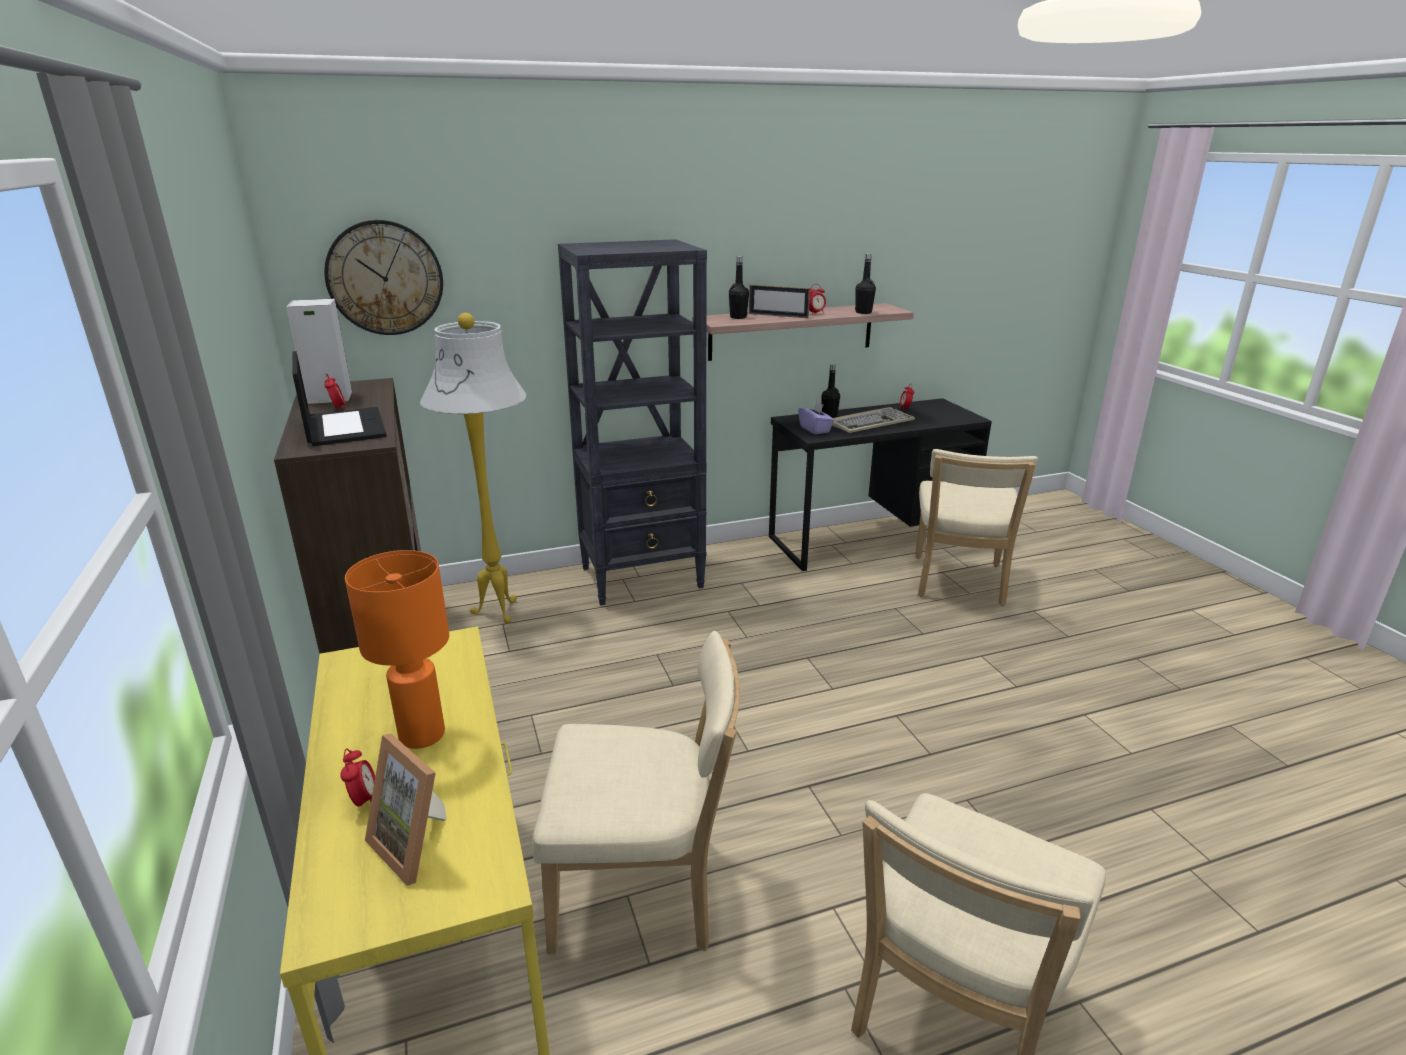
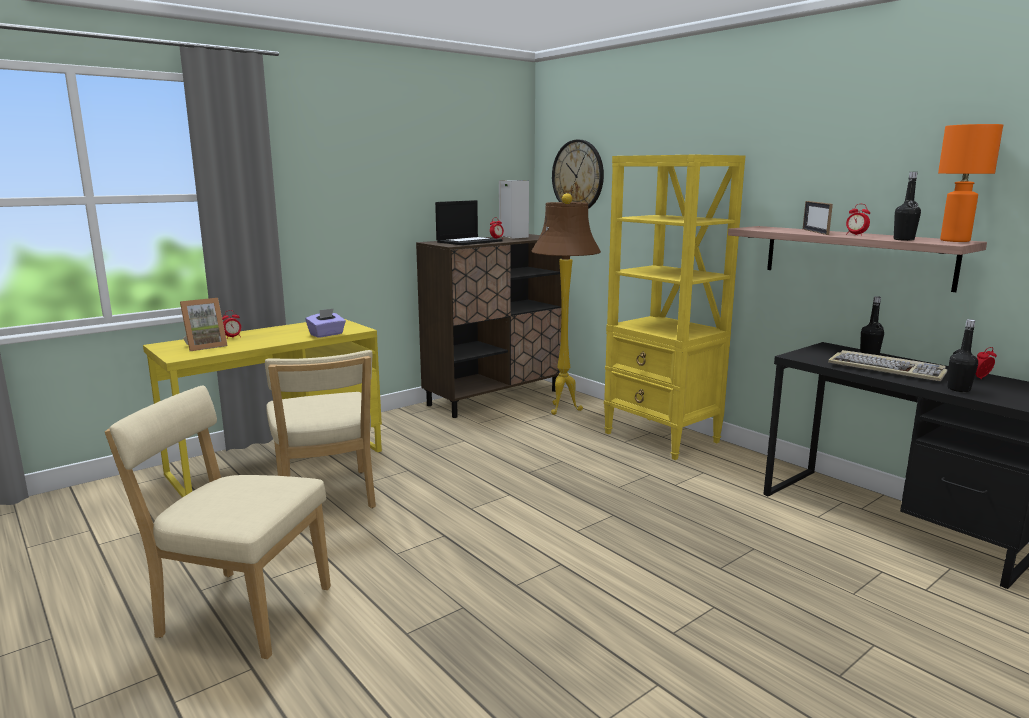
camera: 70 degrees right, 10 degrees down
(418, 844) = (205, 346): picture frame -> picture frame turned 150 degrees counterclockwise
(422, 734) = (279, 336): orange table lamp -> orange table lamp (955, 241)
(500, 613) = (563, 410): white floor lamp -> brown floor lamp
(643, 577) = (662, 438): black bookcase -> yellow bookcase
(738, 317) = (780, 229): black bottle -> black bottle (958, 389)
(815, 429) = (818, 355): purple tissue box -> purple tissue box (326, 334)
(958, 583) = (868, 584): beige chair -> none

